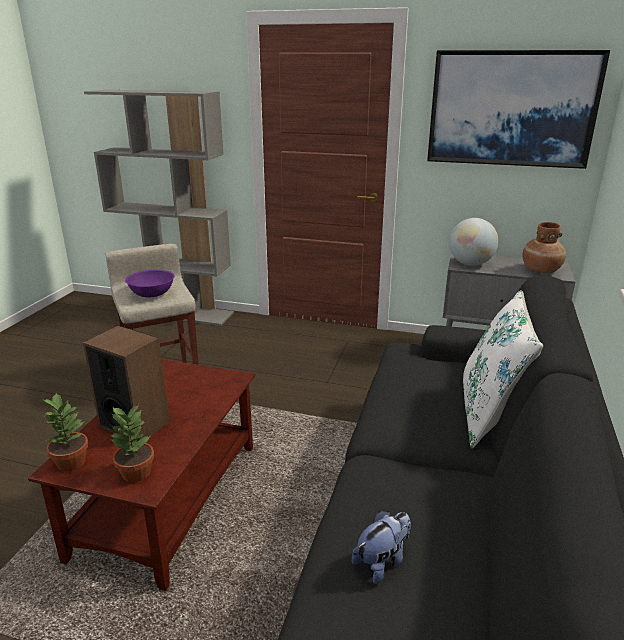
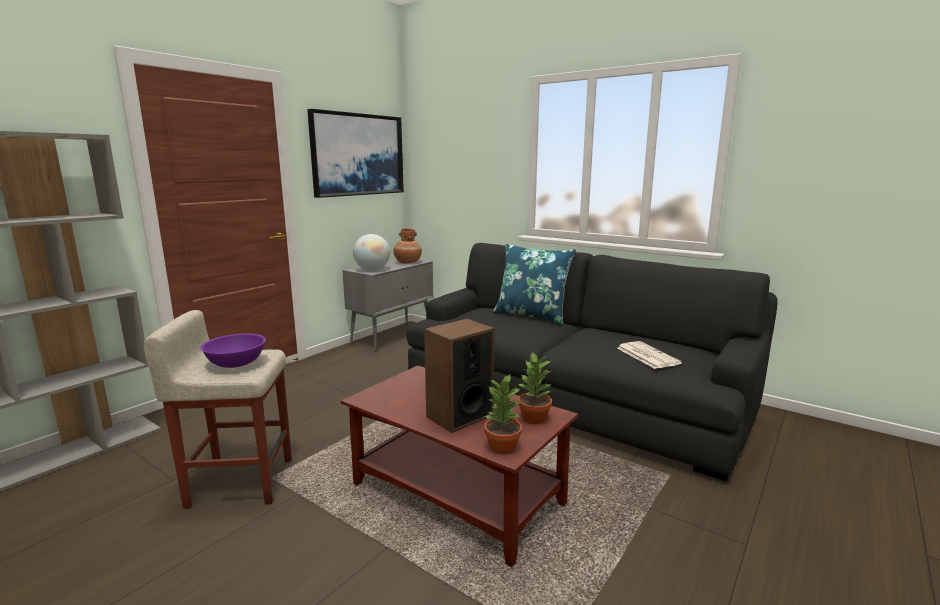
camera: 70 degrees left, 10 degrees down
(382, 562) = (646, 355): plush toy -> newspaper
(489, 413) = (532, 315): white pillow -> blue pillow

